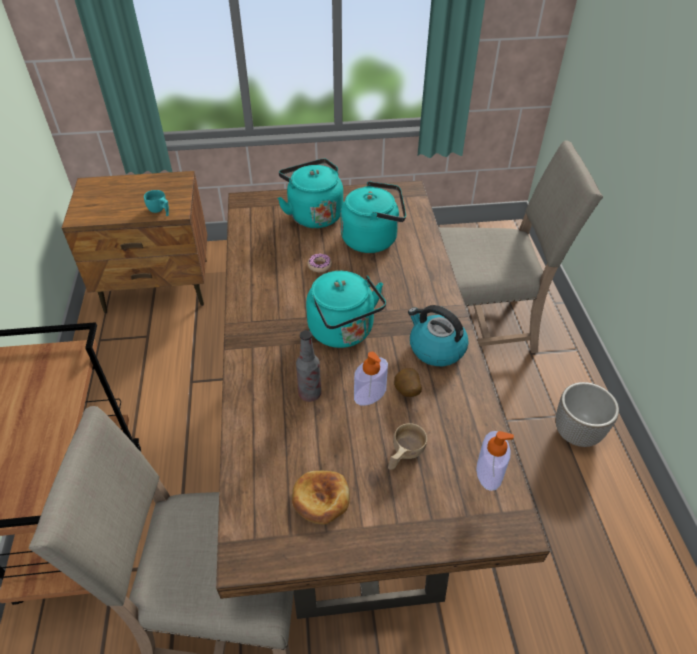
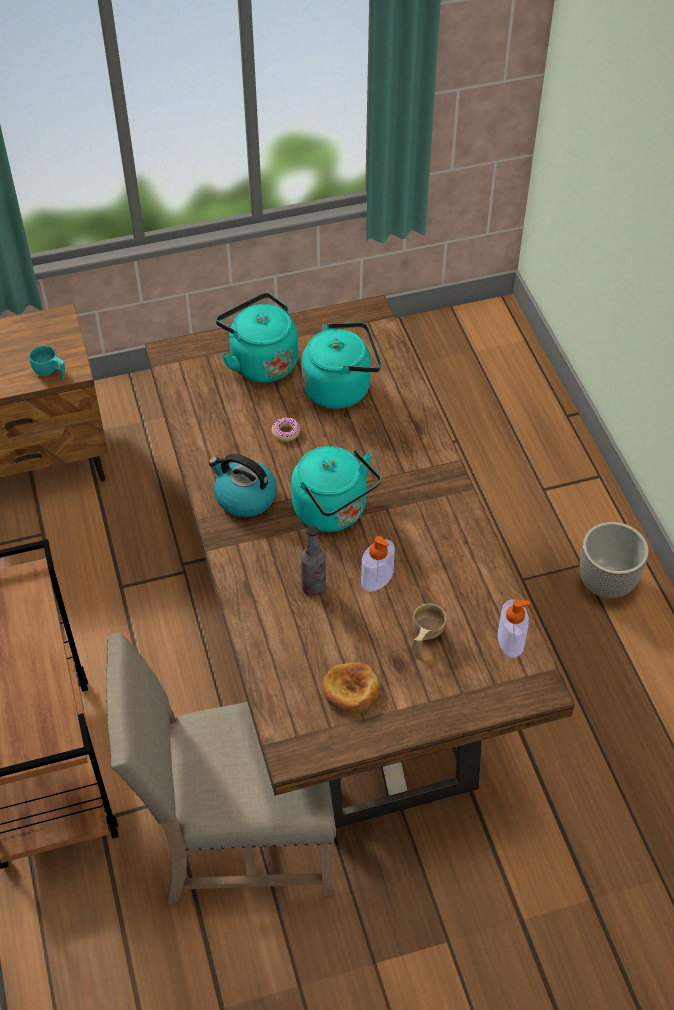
camera: 10 degrees left, 5 degrees up
(406, 392) = (415, 570): potato -> none
(436, 348) = (437, 517): kettle -> kettle (244, 497)
(482, 326) = (478, 460): beige chair -> none

